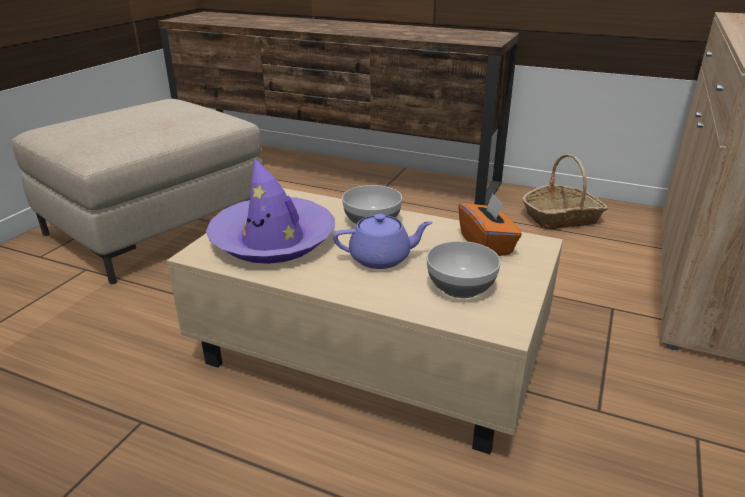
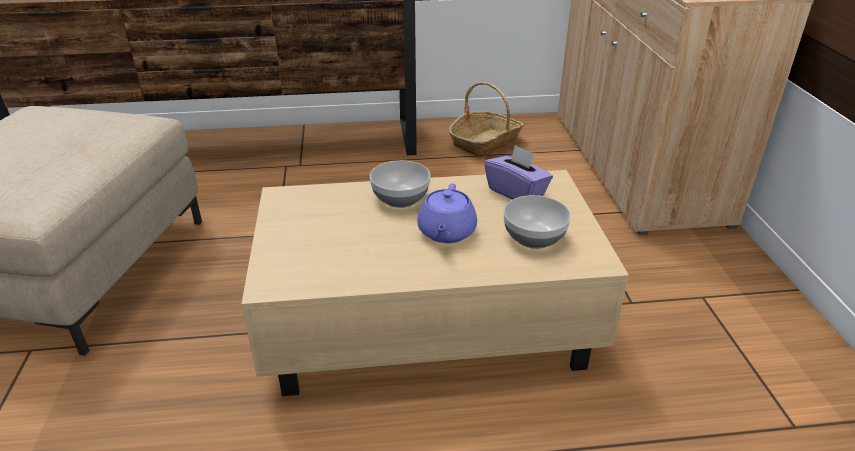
camera: 30 degrees left, 5 degrees up
(273, 240) = (329, 246): purple hat -> none
(381, 258) = (446, 232): purple teapot -> purple teapot turned 135 degrees clockwise
(486, 244) = (516, 192): orange tissue box -> purple tissue box

